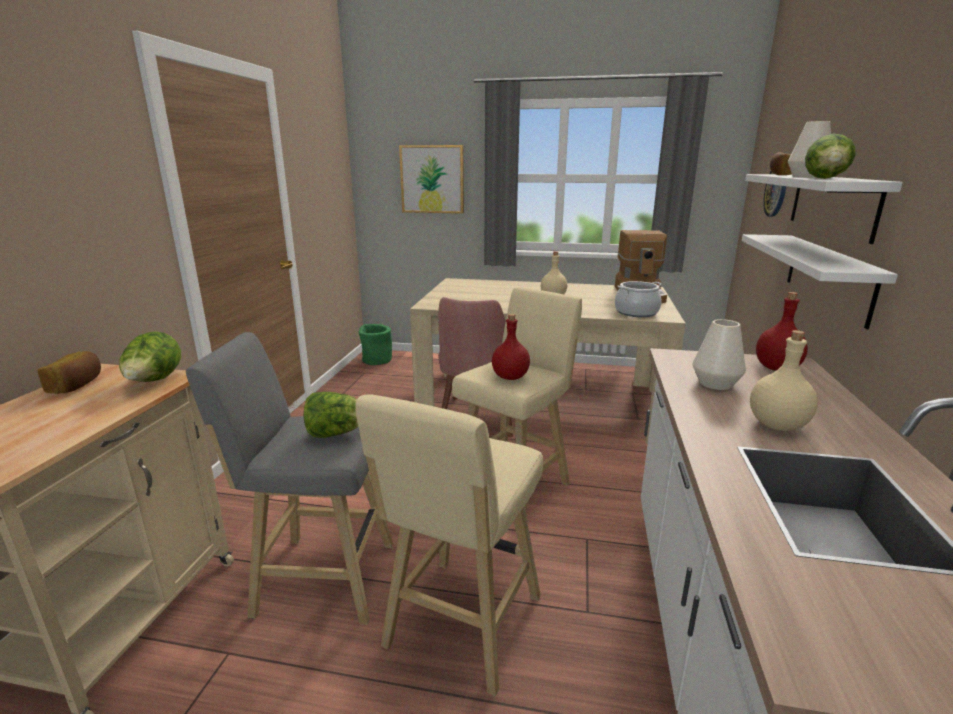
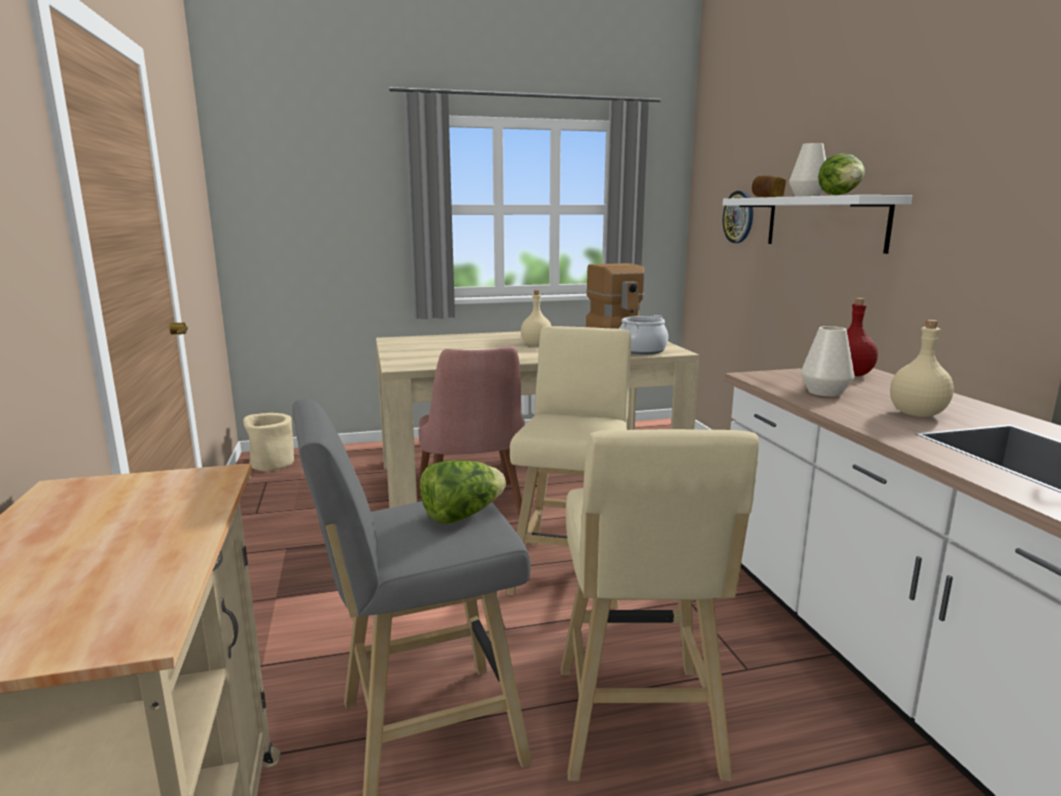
camera: 25 degrees left, 5 degrees down
(77, 385) = (58, 510): bread -> none
(154, 382) = (192, 485): lettuce -> none
(376, 360) = (271, 464): green planter -> beige planter
(432, 179) = (333, 212): picture -> none
(510, 377) = (580, 428): red bottle -> none
(828, 276) = (834, 291): white shelf -> none

